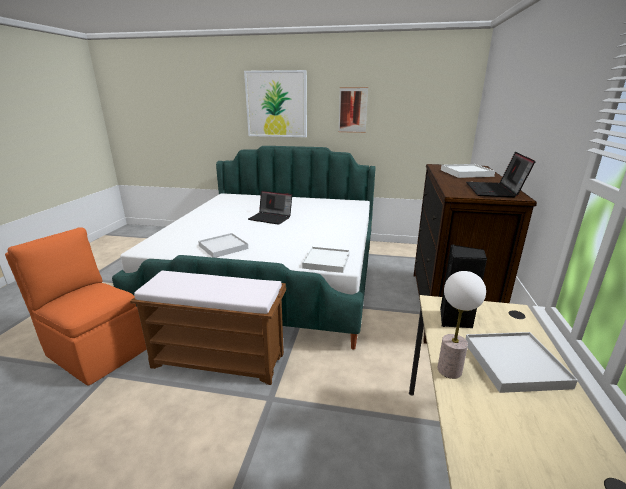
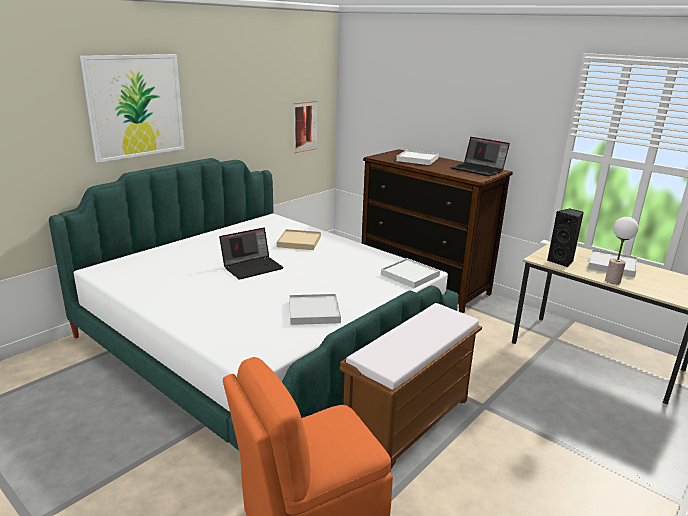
camera: 60 degrees left, 0 degrees up
(331, 217) = (299, 242): none -> beige tray
(353, 110) = (232, 104): picture -> picture (305, 126)

